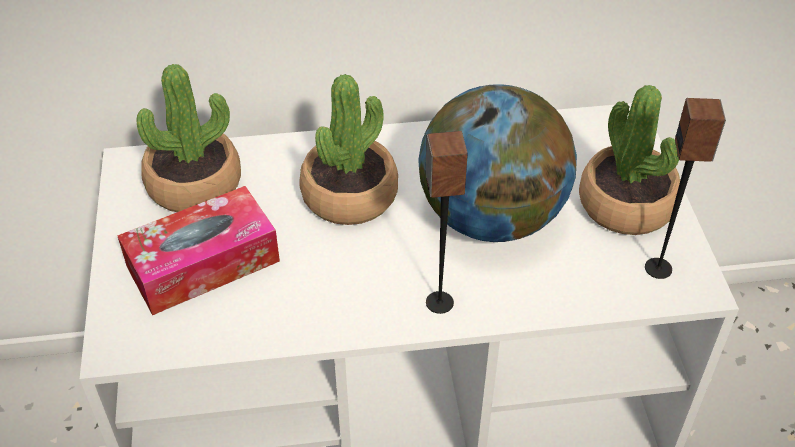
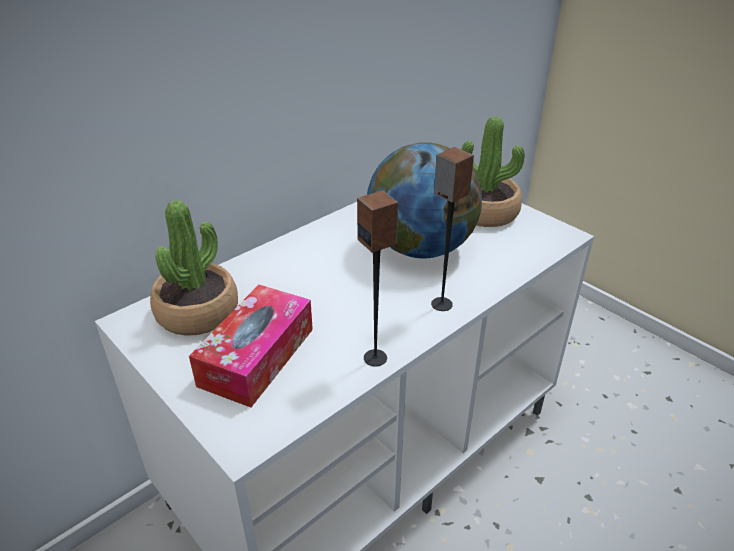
camera: 35 degrees left, 10 degrees down
(350, 195) = (319, 273): potted plant -> none
(659, 268) = (536, 234): speaker -> speaker (375, 358)

